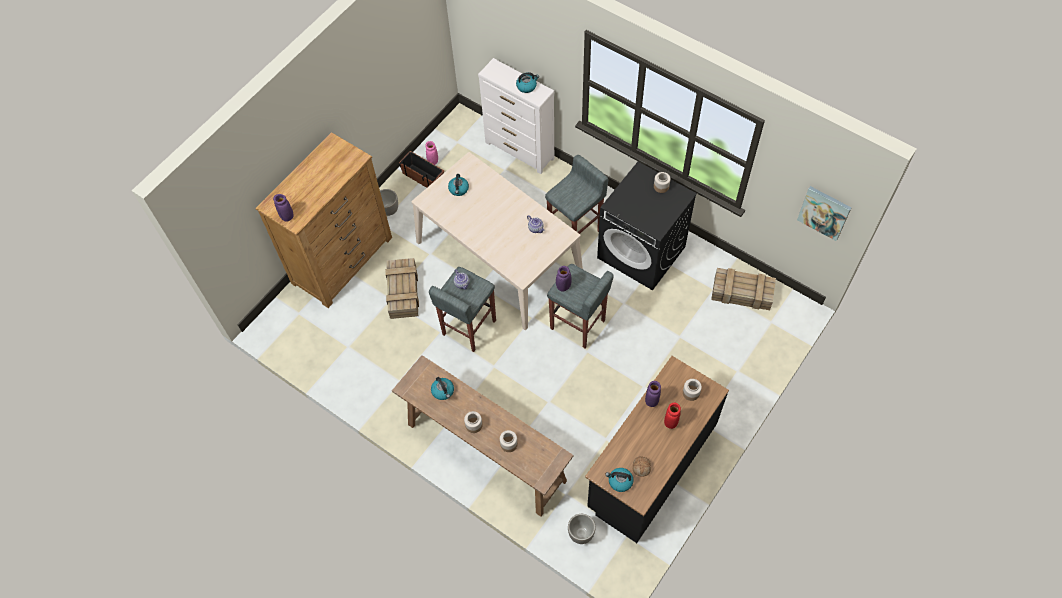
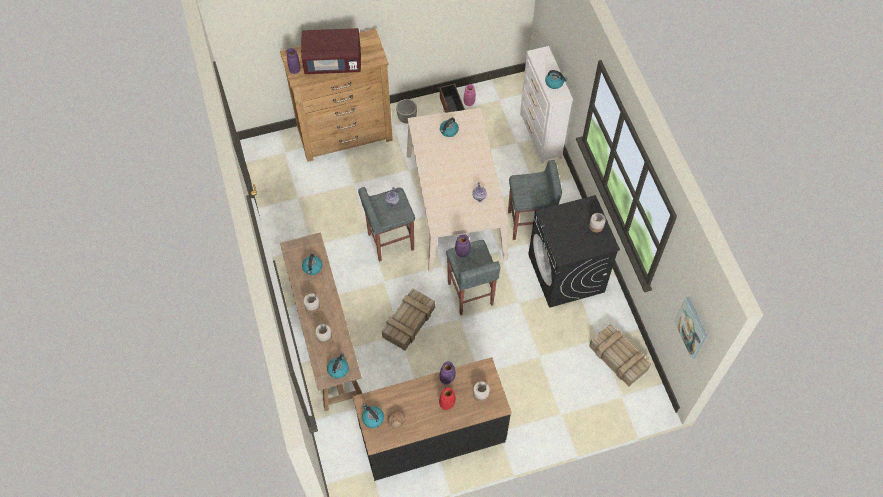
camera: 35 degrees right, 0 degrees up
(319, 187) = (333, 63): none -> red microwave
(403, 291) = (367, 184): crate -> crate (409, 321)
(547, 463) = (338, 369): none -> kettle
(580, 534) = (341, 444): planter -> none

